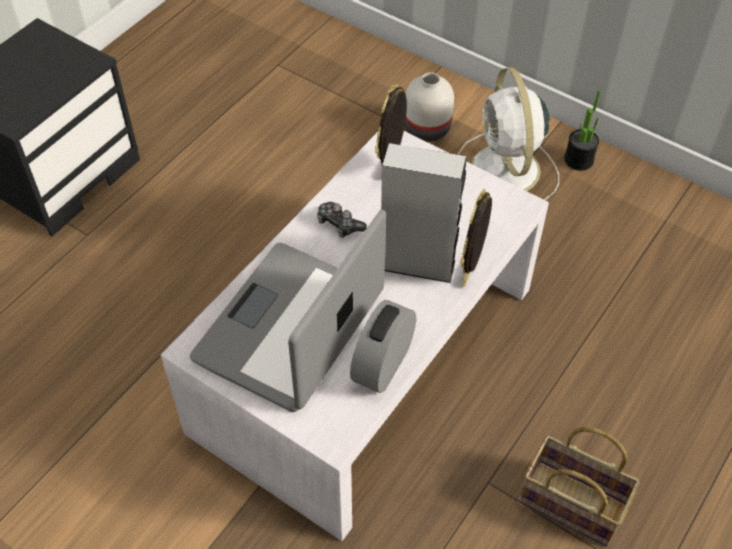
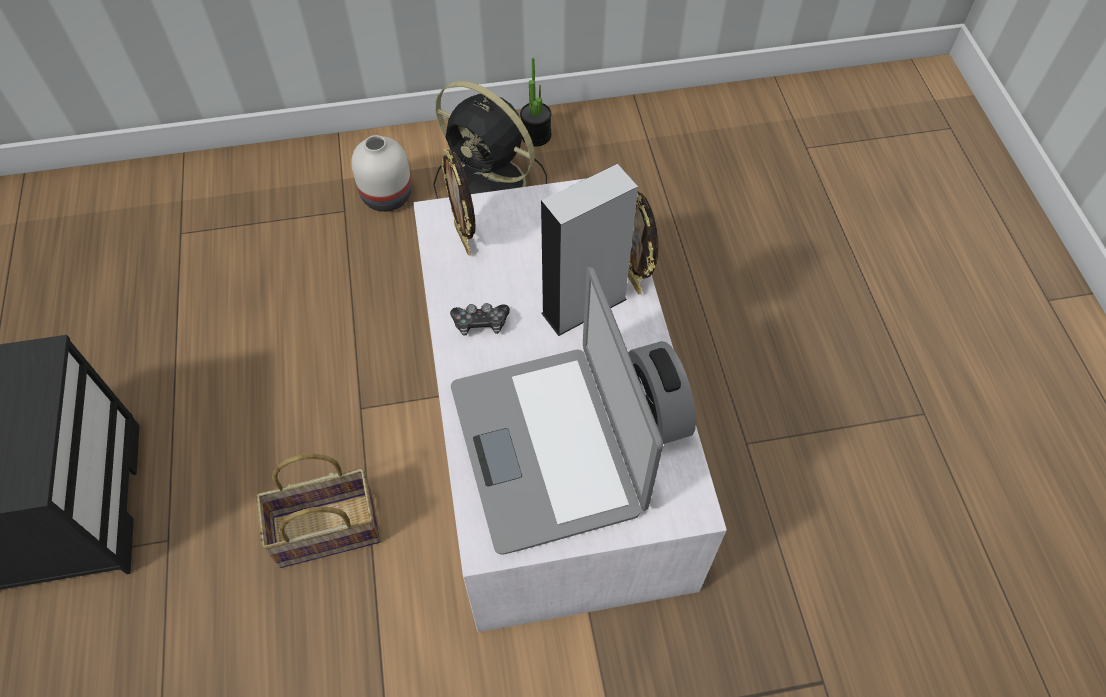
camera: 45 degrees left, 5 degrees up
(506, 172) = (491, 186): white fan -> black fan
(569, 504) = (813, 408): basket -> basket (324, 533)

